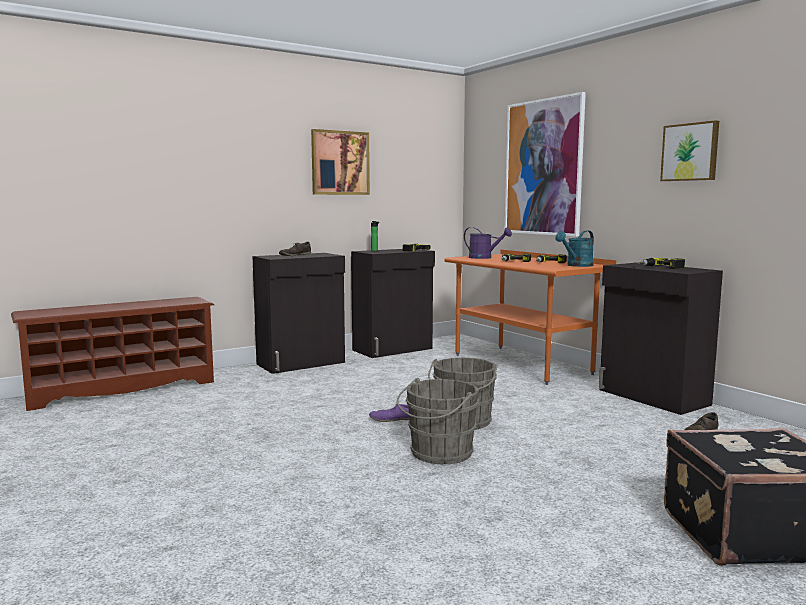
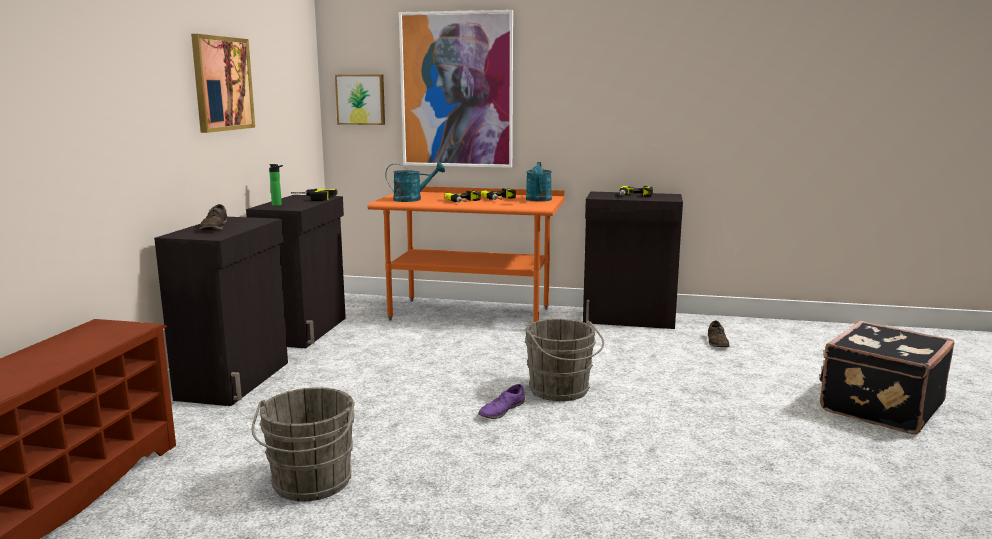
camera: 45 degrees left, 5 degrees up
(438, 453) = (614, 429): grey bucket -> grey bucket (310, 484)
(484, 258) = (413, 199): purple watering can -> turquoise watering can
(690, 152) = (642, 84): picture -> picture (361, 99)

